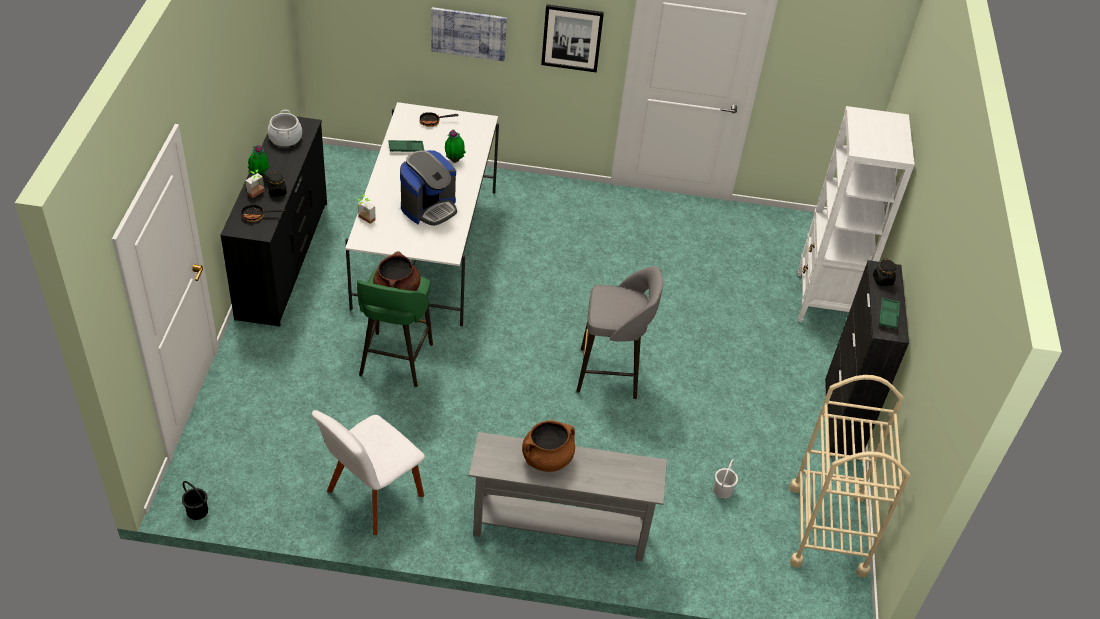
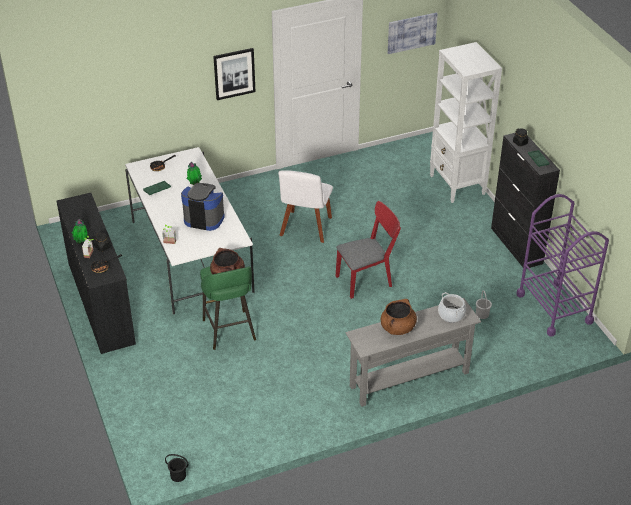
camera: 25 degrees left, 5 degrees down
(285, 138) = (77, 213): cooking pot -> cooking pot (451, 314)
(372, 497) = (282, 414): white chair -> white chair (305, 228)
(429, 207) = (204, 219): coffee machine -> coffee machine turned 90 degrees counterclockwise
(468, 33) = (162, 96): picture -> picture (411, 32)
(611, 374) = (367, 279): grey stool -> red chair
(828, 529) = (554, 308): beige cart -> purple cart

